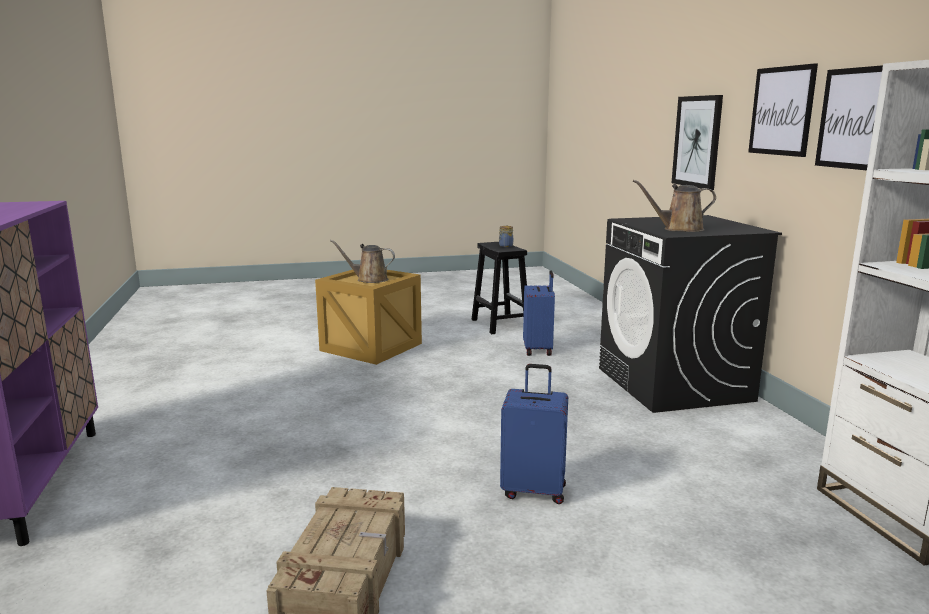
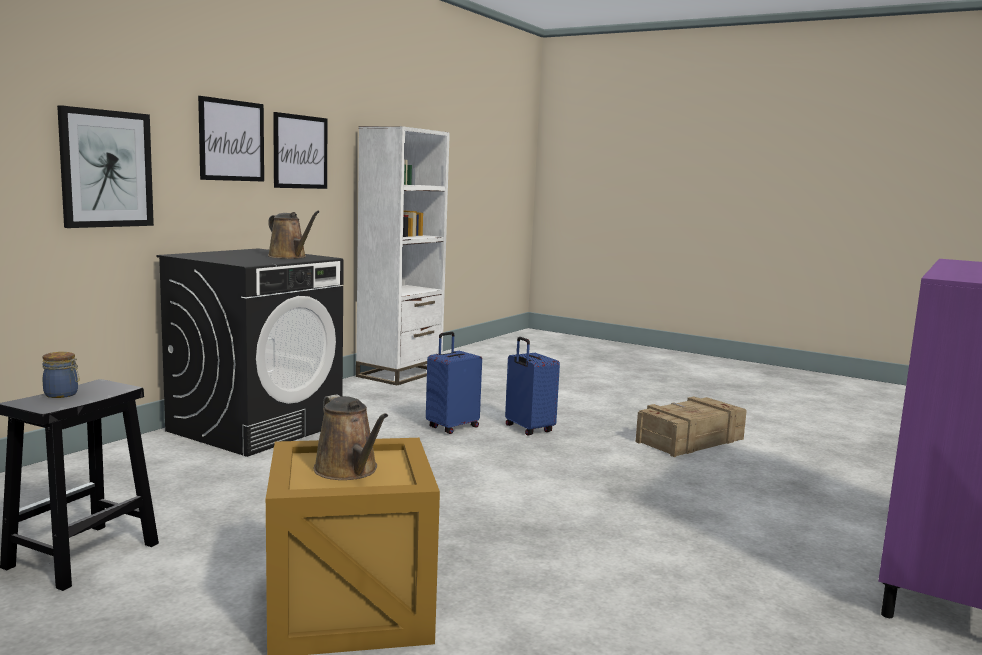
camera: 135 degrees left, 5 degrees down
(538, 350) = (209, 496): blue suitcase -> blue suitcase (452, 427)

